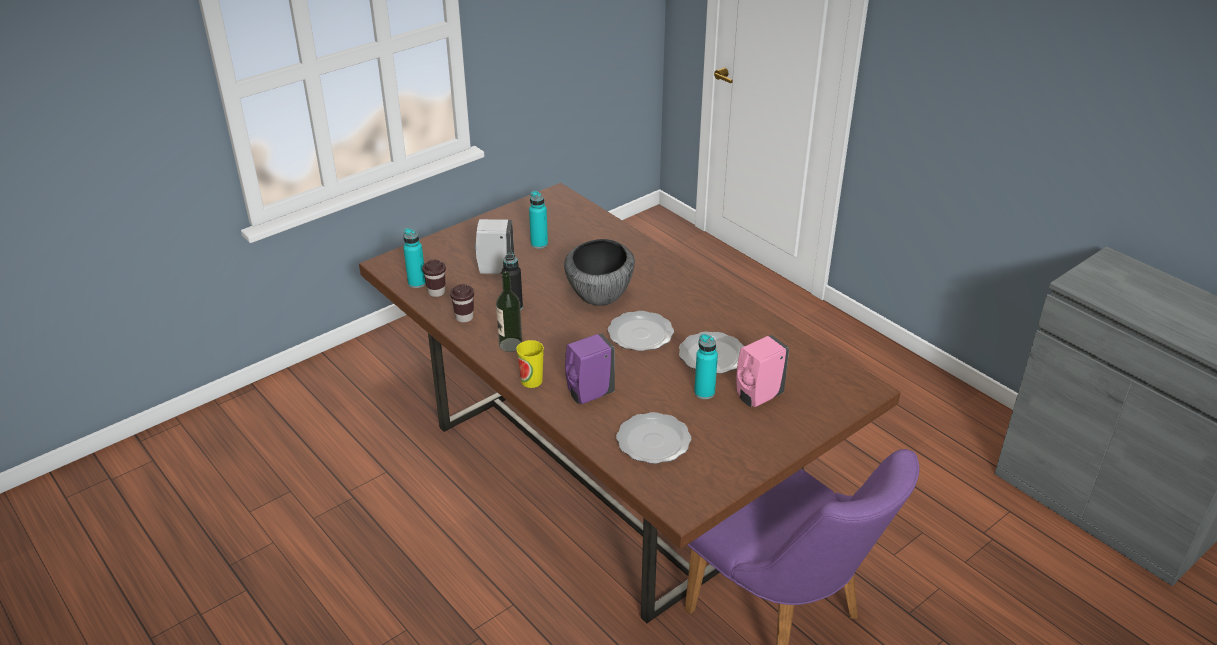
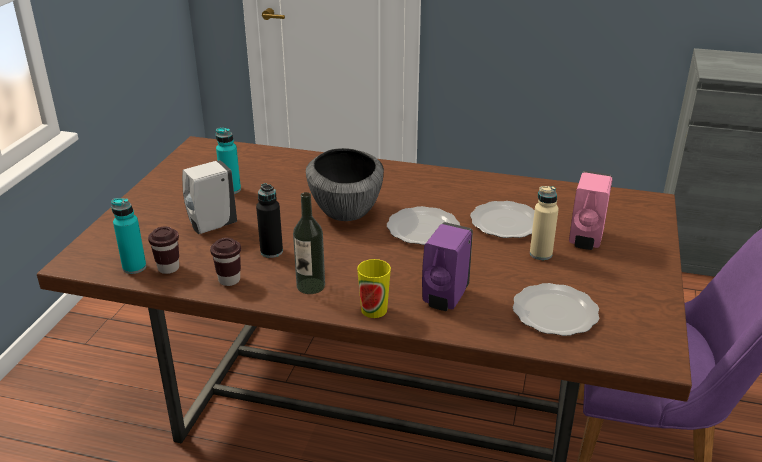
camera: 35 degrees left, 5 degrees down
(704, 392) = (540, 254): turquoise bottle -> beige bottle

